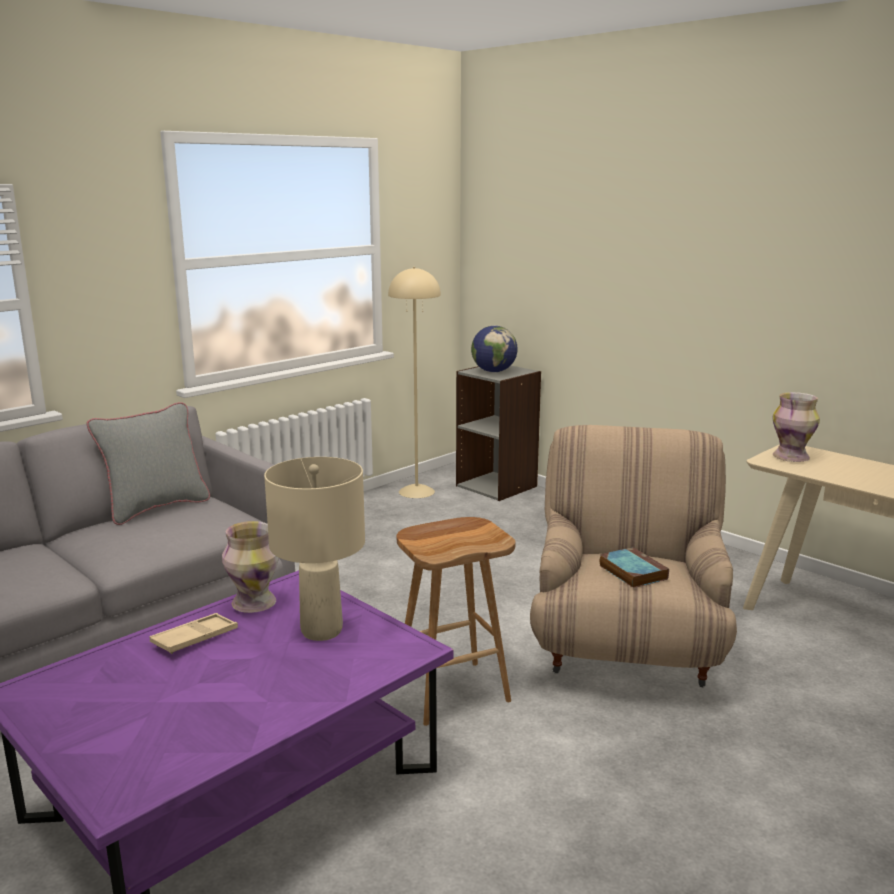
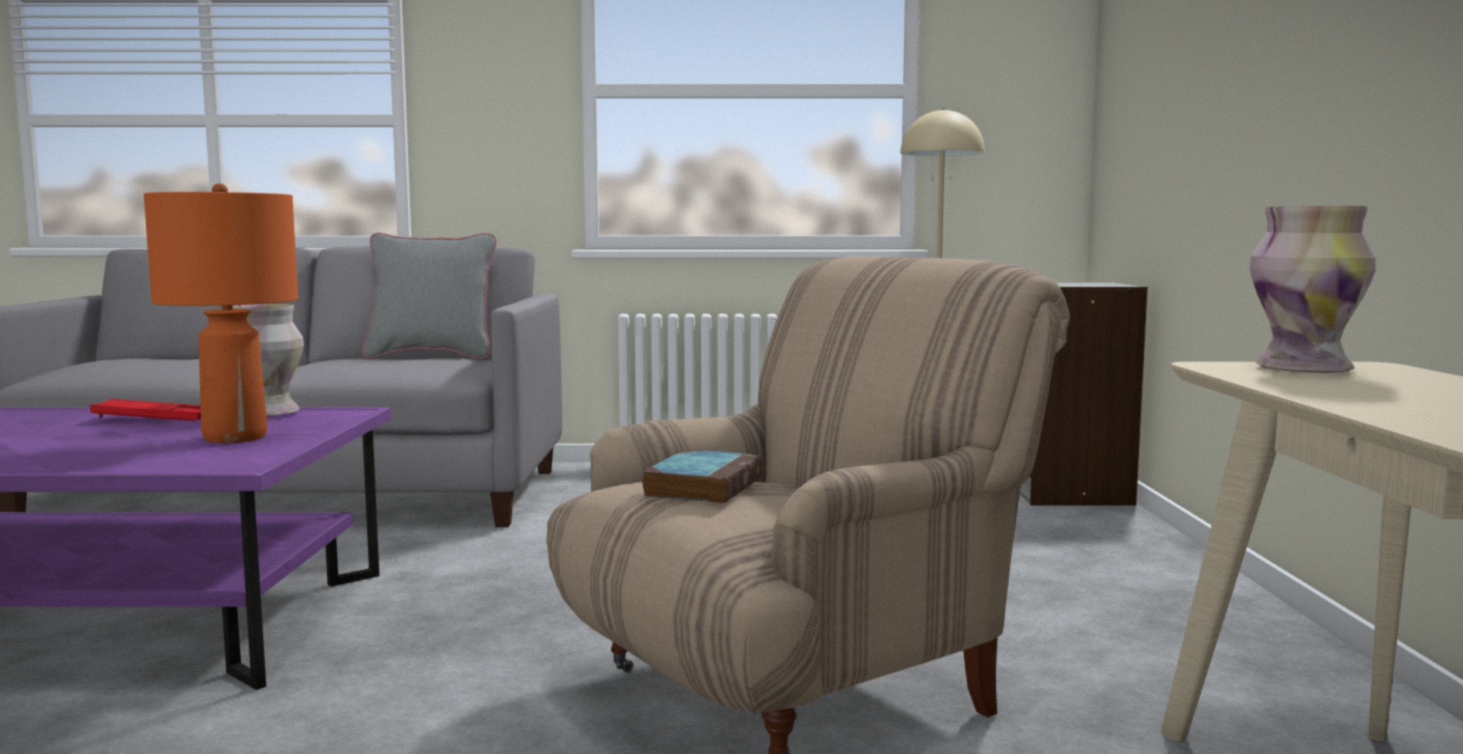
camera: 45 degrees right, 10 degrees down
(195, 638) = (154, 418): beige tray -> red tray
(321, 631) = (234, 437): beige table lamp -> orange table lamp
(452, 691) = (471, 637): brown stool -> none
(493, 371) = (1065, 283): globe -> none

